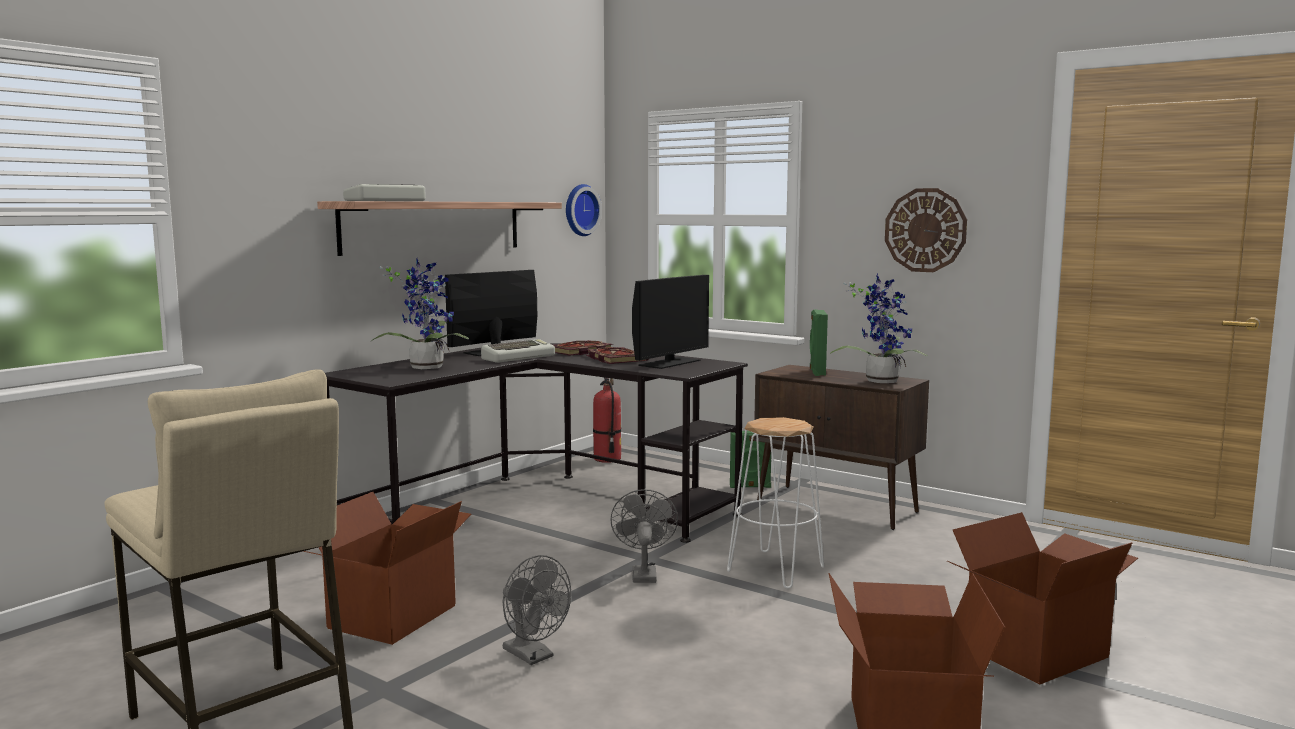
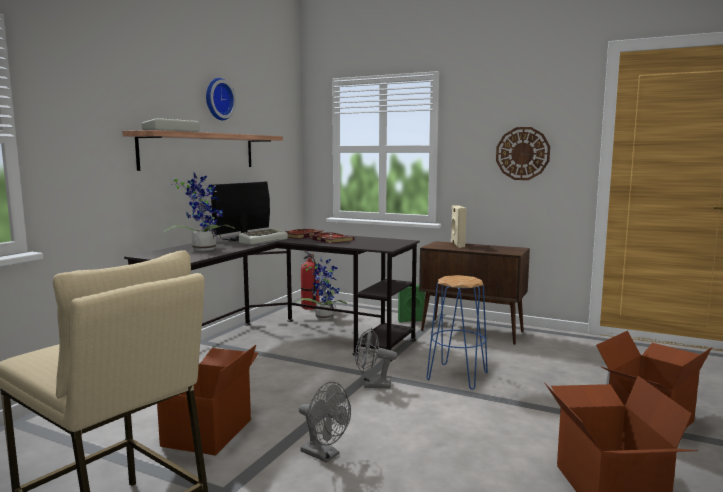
camera: 10 degrees left, 0 degrees up
(579, 210) = (287, 143): wall clock -> wall clock (217, 99)
(643, 573) = (372, 385): grey fan -> grey fan turned 75 degrees counterclockwise
(669, 363) = (369, 241): monitor -> none
(775, 569) = (457, 376): white stool -> blue stool
(816, 372) = (457, 245): green speaker -> beige speaker
(881, 380) = (502, 249): potted plant -> potted plant (324, 316)

